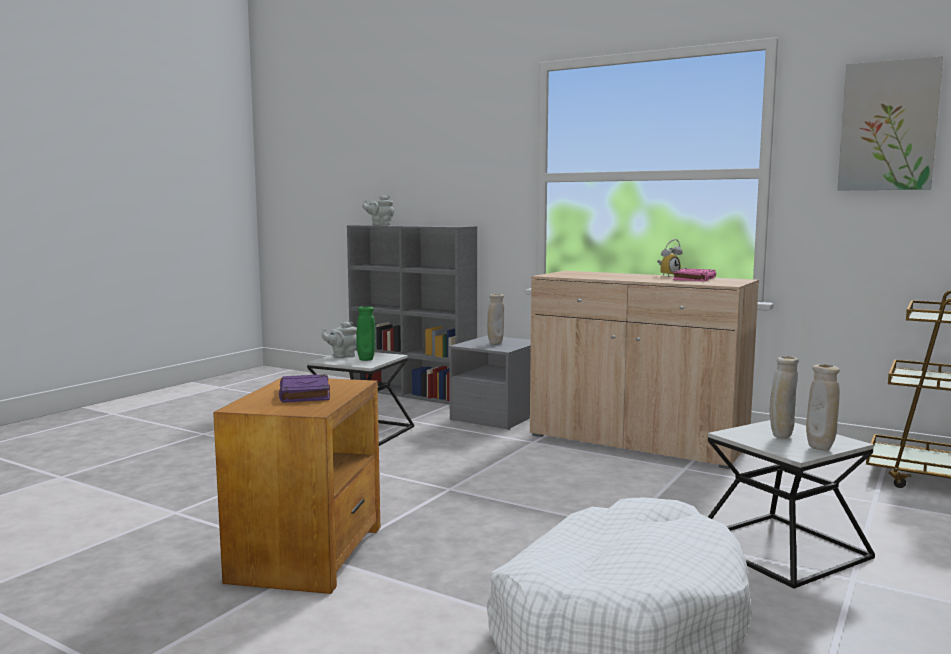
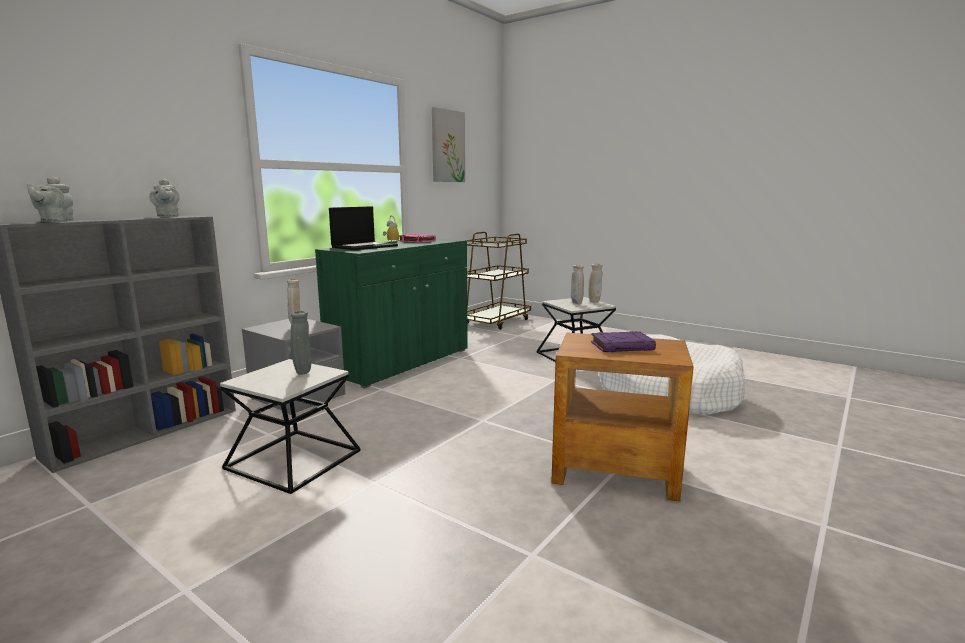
camera: 85 degrees left, 5 degrees up
(342, 356) = (266, 383): grey teapot -> grey teapot (167, 216)
(366, 360) = (303, 373): green vase -> grey vase
(601, 274) = (364, 246): none -> laptop
(636, 441) = (401, 362): beige cabinet -> green cabinet

